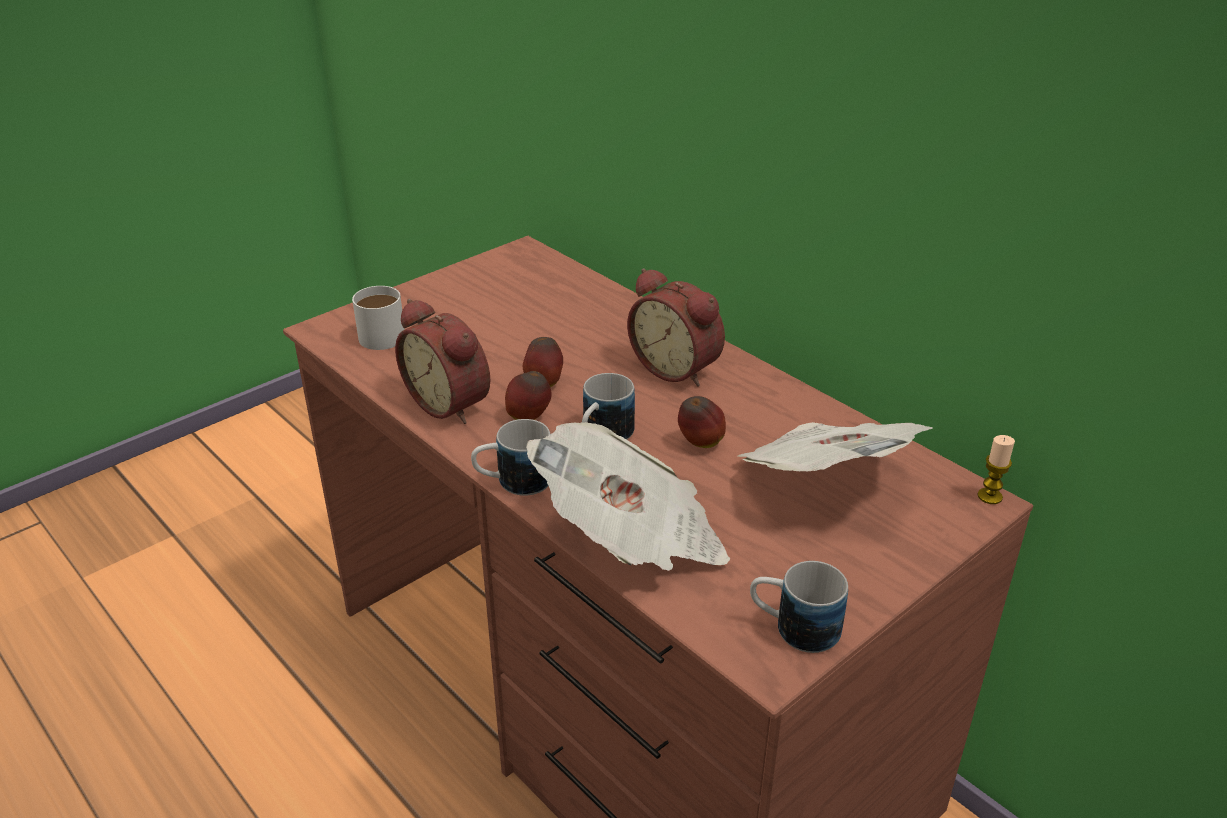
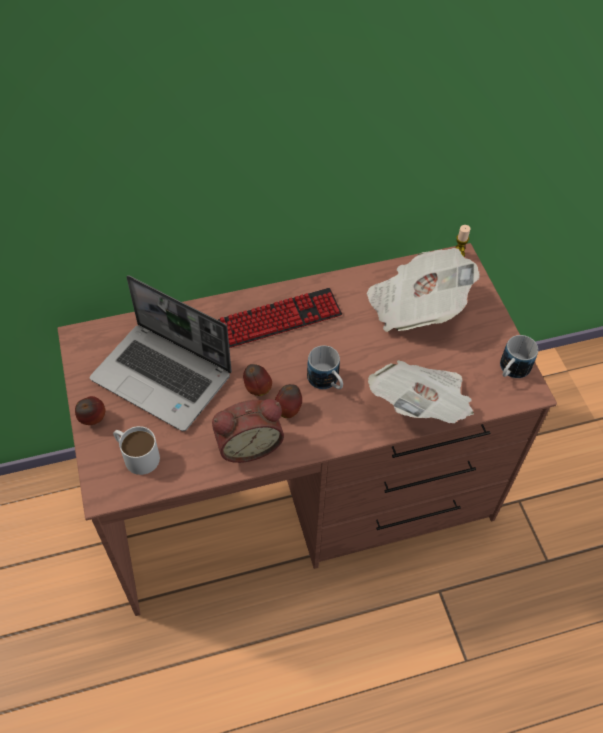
camera: 65 degrees left, 20 degrees up
(510, 315) = (164, 377): none -> laptop
(513, 482) = (346, 440): mug -> none
(677, 368) = (280, 319): alarm clock -> keyboard
(700, 444) = (358, 342): apple -> apple (93, 420)

